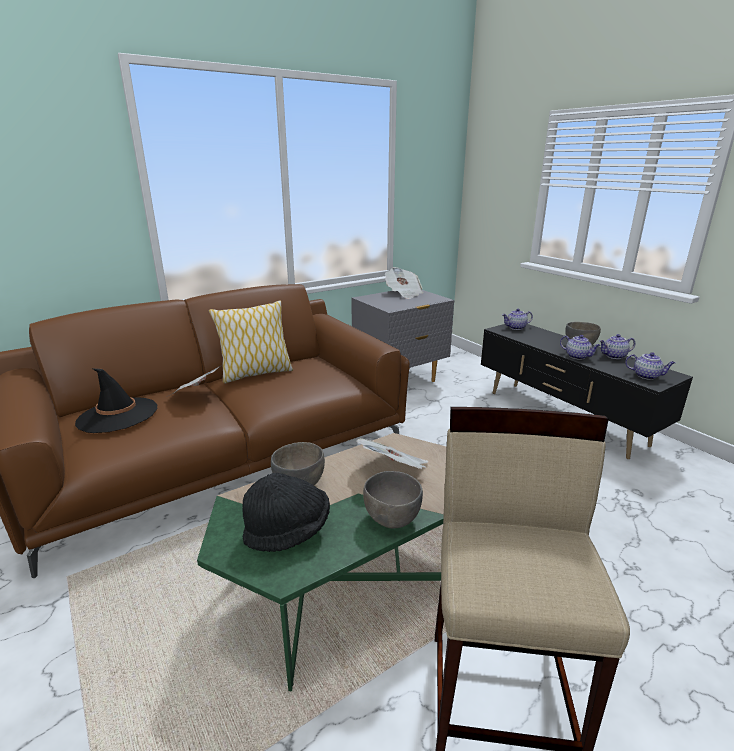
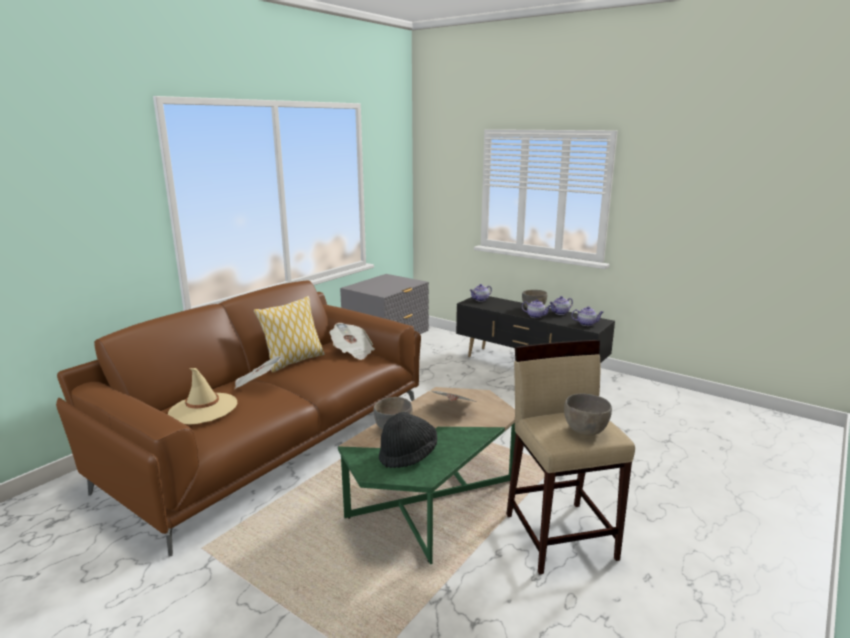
camera: 20 degrees left, 5 degrees down
(117, 415) = (203, 409): black hat -> beige hat
(391, 519) = (470, 435): grey bowl -> grey bowl (584, 430)
(403, 293) = (382, 280): newspaper -> newspaper (352, 352)

